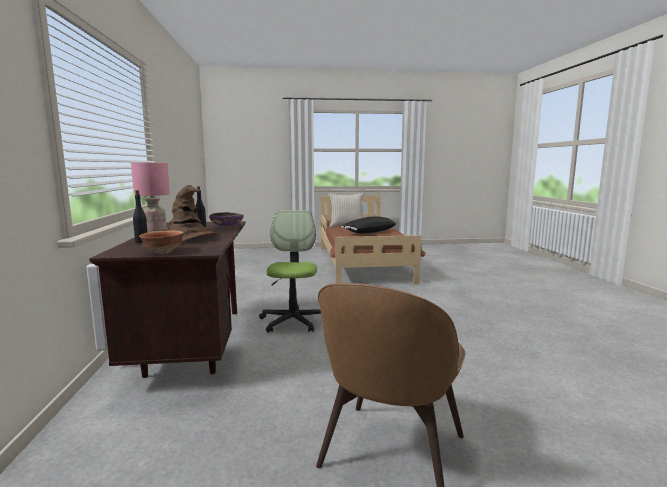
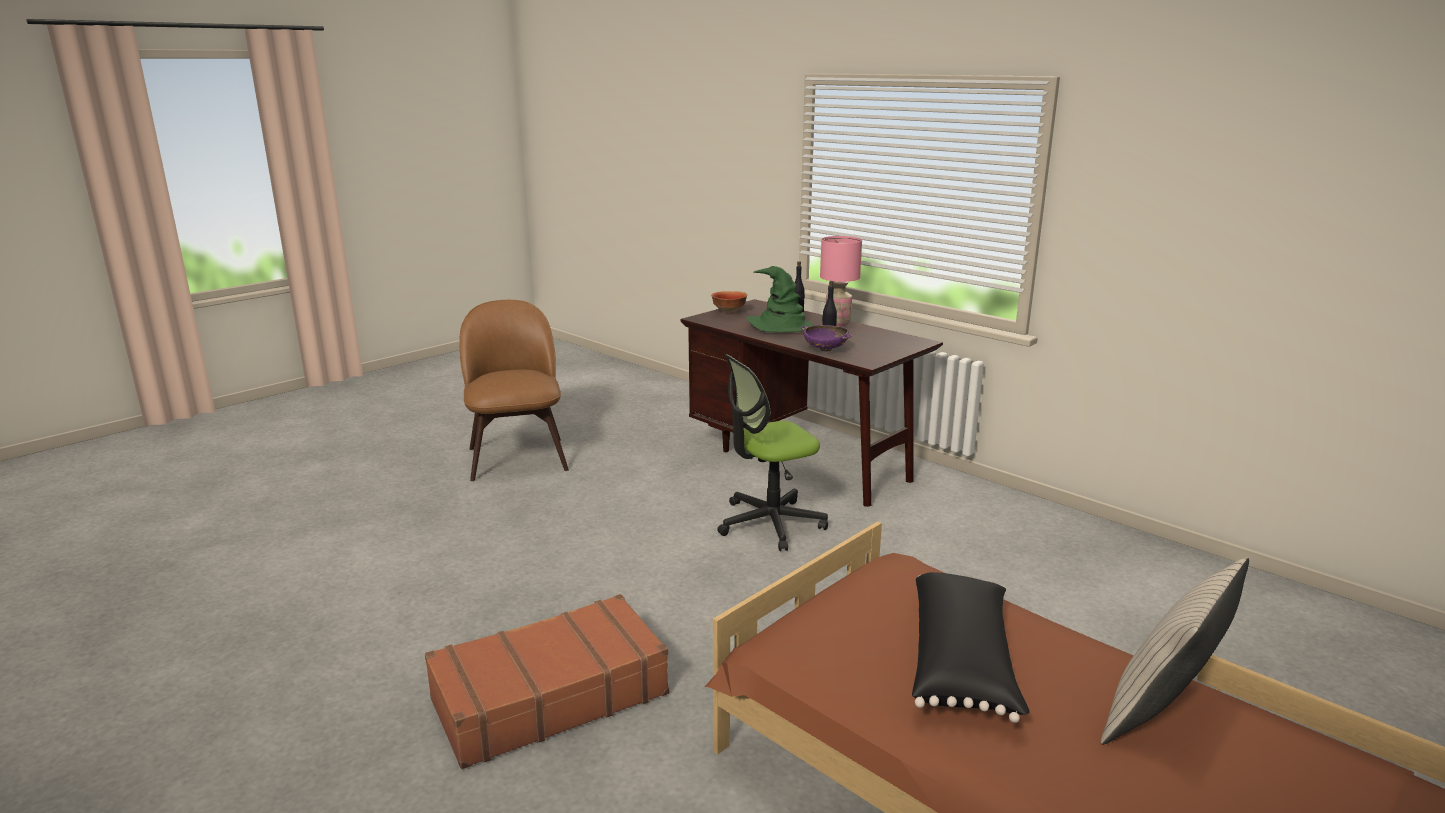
camera: 140 degrees right, 10 degrees up
(187, 238) = (779, 325): brown hat -> green hat
(293, 321) = (770, 523): office chair -> office chair turned 105 degrees clockwise
(463, 302) = (549, 696): none -> brown suitcase

